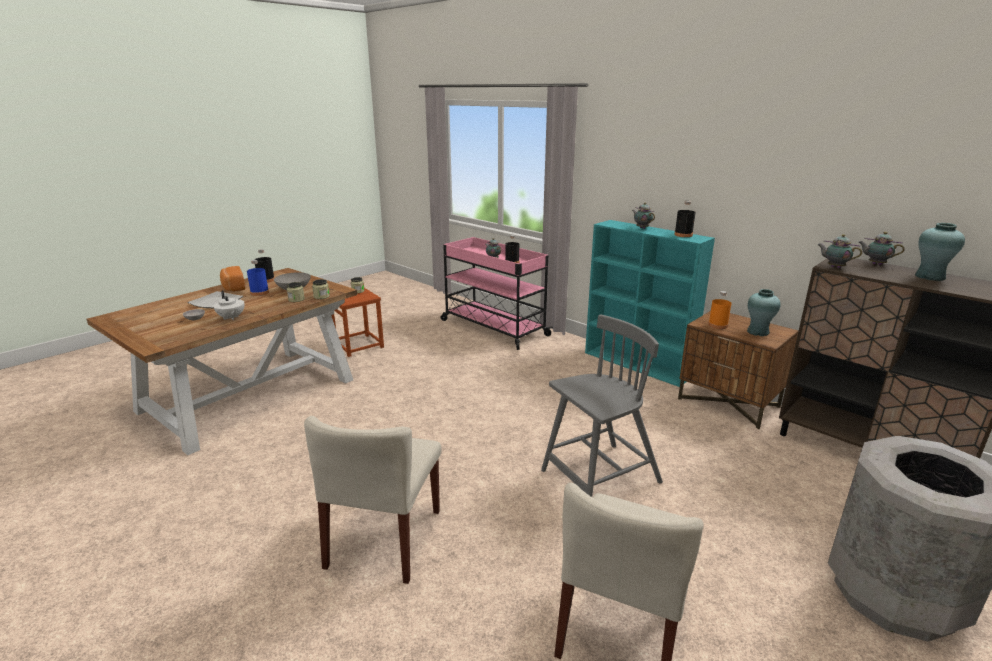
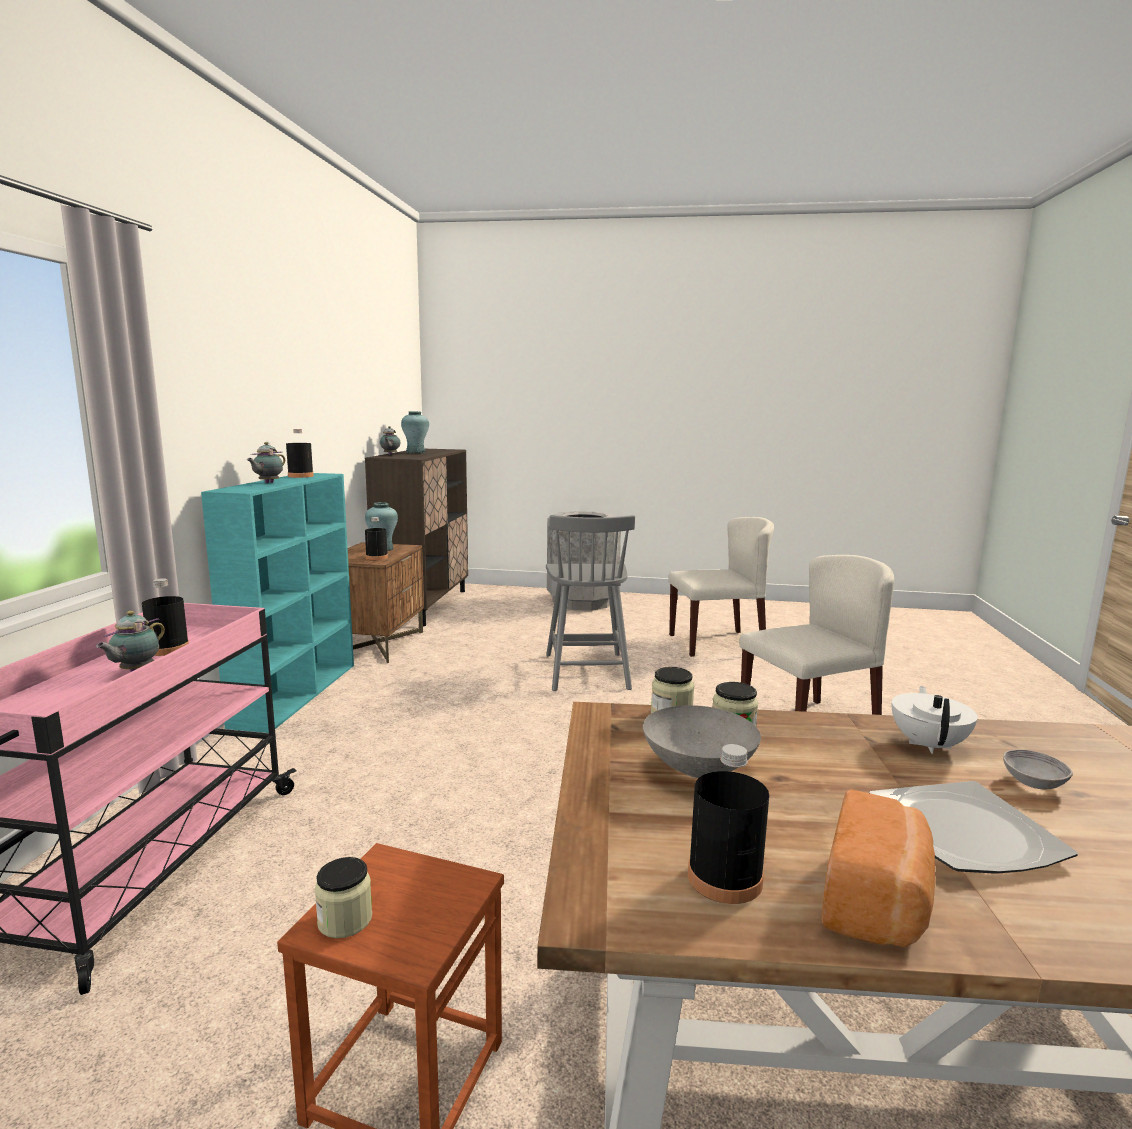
camera: 125 degrees left, 10 degrees down
(259, 292) = (801, 809): blue bottle -> none
(599, 478) = (586, 670): grey chair -> grey chair turned 120 degrees counterclockwise
(717, 325) = (376, 558): orange bottle -> black bottle
(834, 267) = (414, 457): teapot -> none

